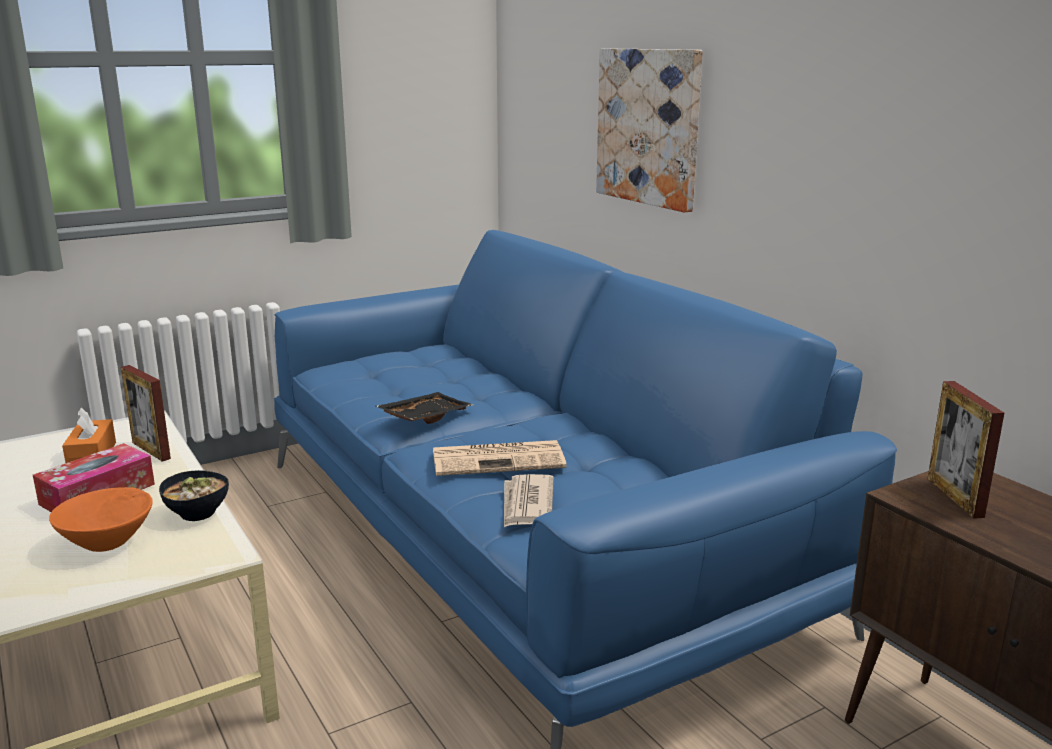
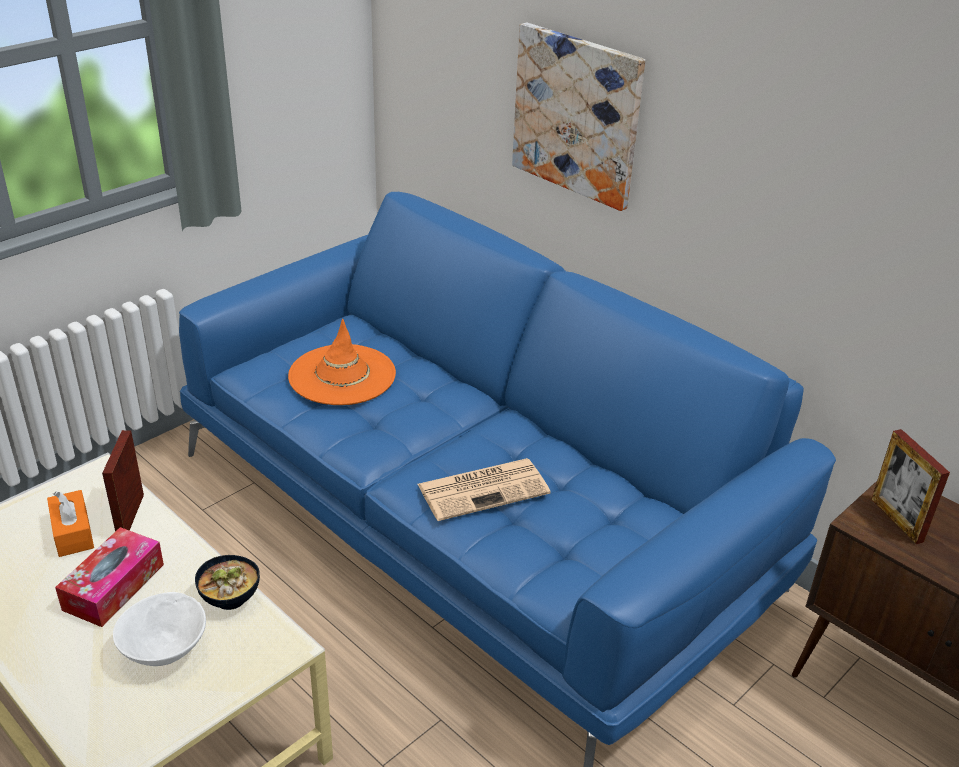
camera: 15 degrees left, 15 degrees up
(108, 542) = (166, 650): orange bowl -> white bowl
(151, 450) = (130, 516): picture frame -> picture frame turned 60 degrees clockwise
(407, 376) = (342, 375): none -> orange hat
(424, 417) = (387, 437): black tray -> none
(527, 504) = (533, 546): newspaper -> none

